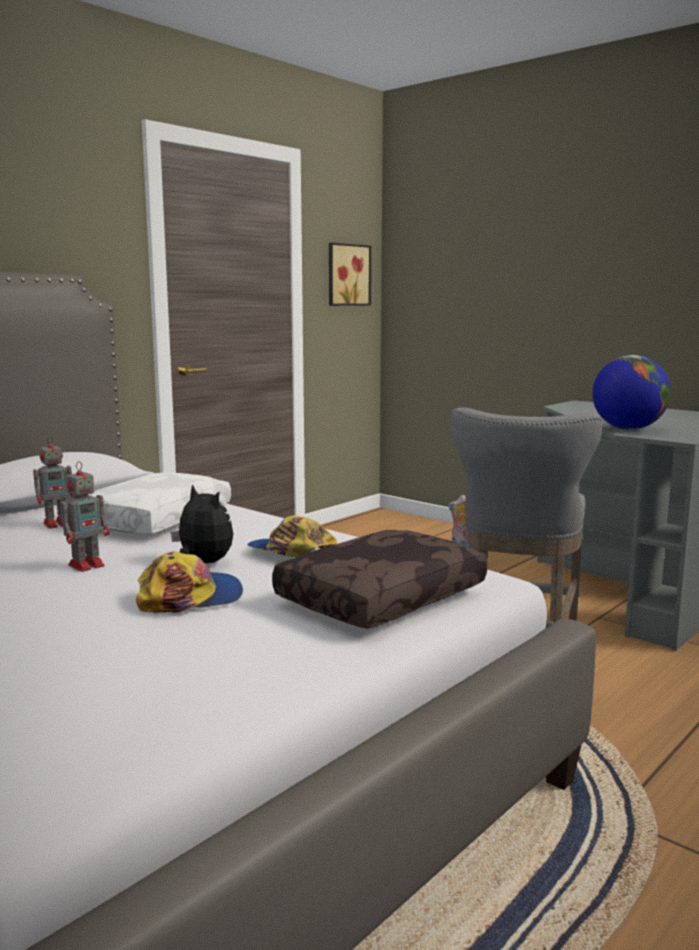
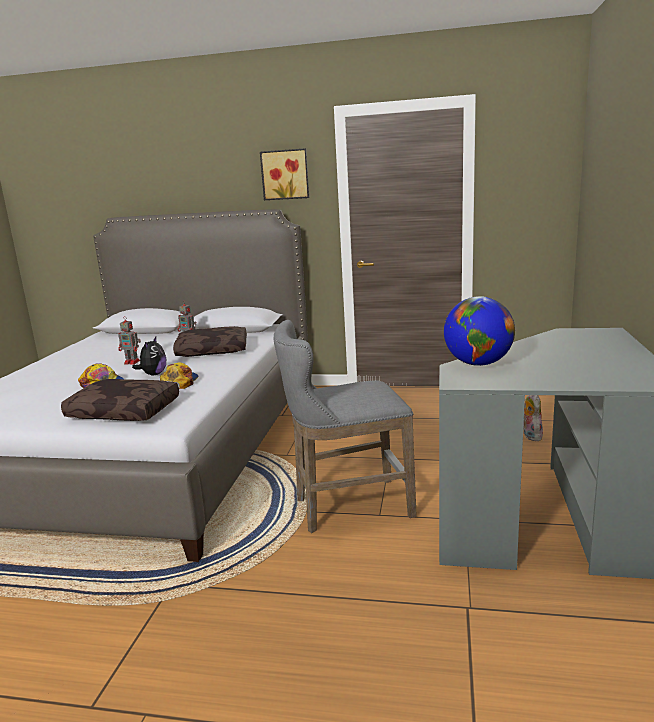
camera: 60 degrees right, 5 degrees up
(155, 519) = (213, 350): white pillow -> brown pillow
(347, 275) = (529, 189): picture -> picture (285, 174)

